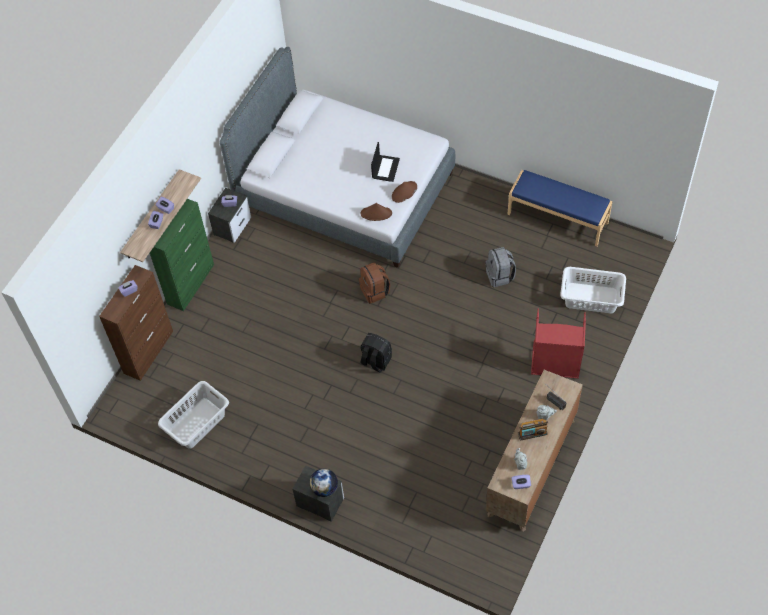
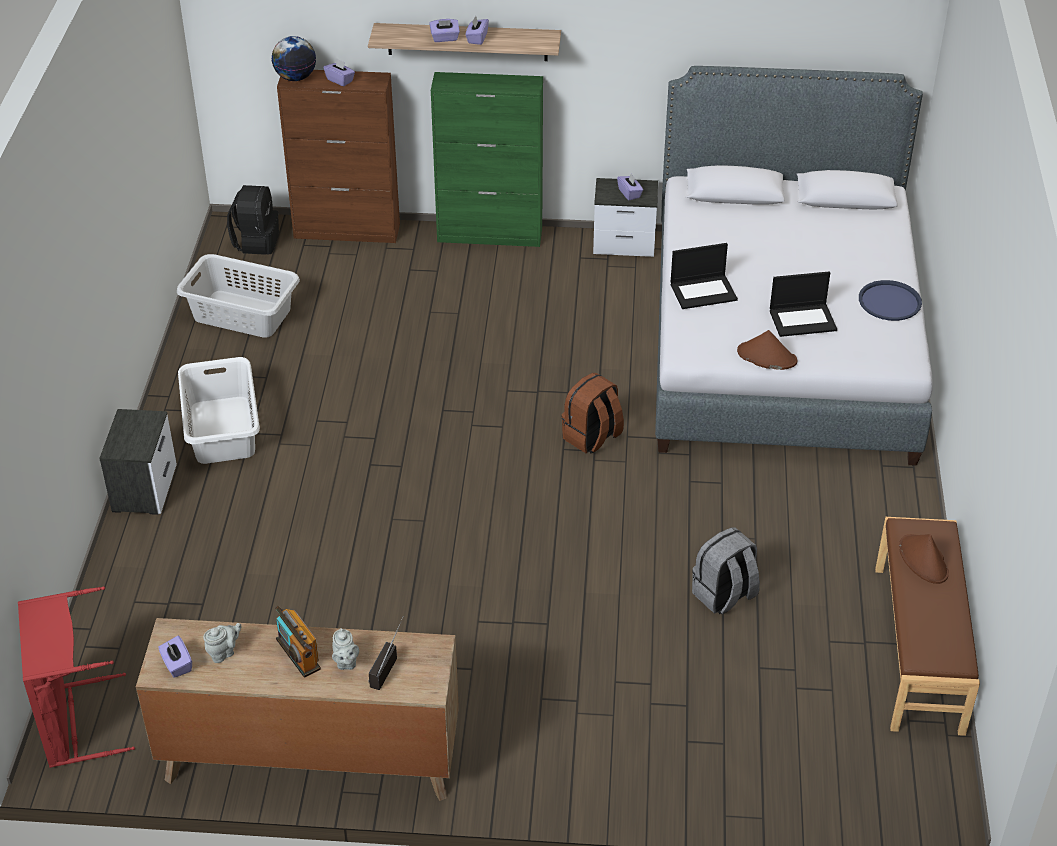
camera: 65 degrees right, 15 degrees down
(324, 488) = (129, 445): globe -> globe (295, 77)
(345, 198) = (704, 291): none -> laptop
(375, 361) = (448, 478): black backpack -> black backpack (256, 242)
(376, 213) = (696, 335): brown hat -> brown hat (923, 560)
(388, 130) = (889, 301): none -> blue tray
(555, 365) = (560, 735): red laundry basket -> red laundry basket (75, 723)
(558, 218) = (919, 648): blue bench -> brown bench
(590, 297) = (755, 753): white laundry basket -> white laundry basket (223, 429)

